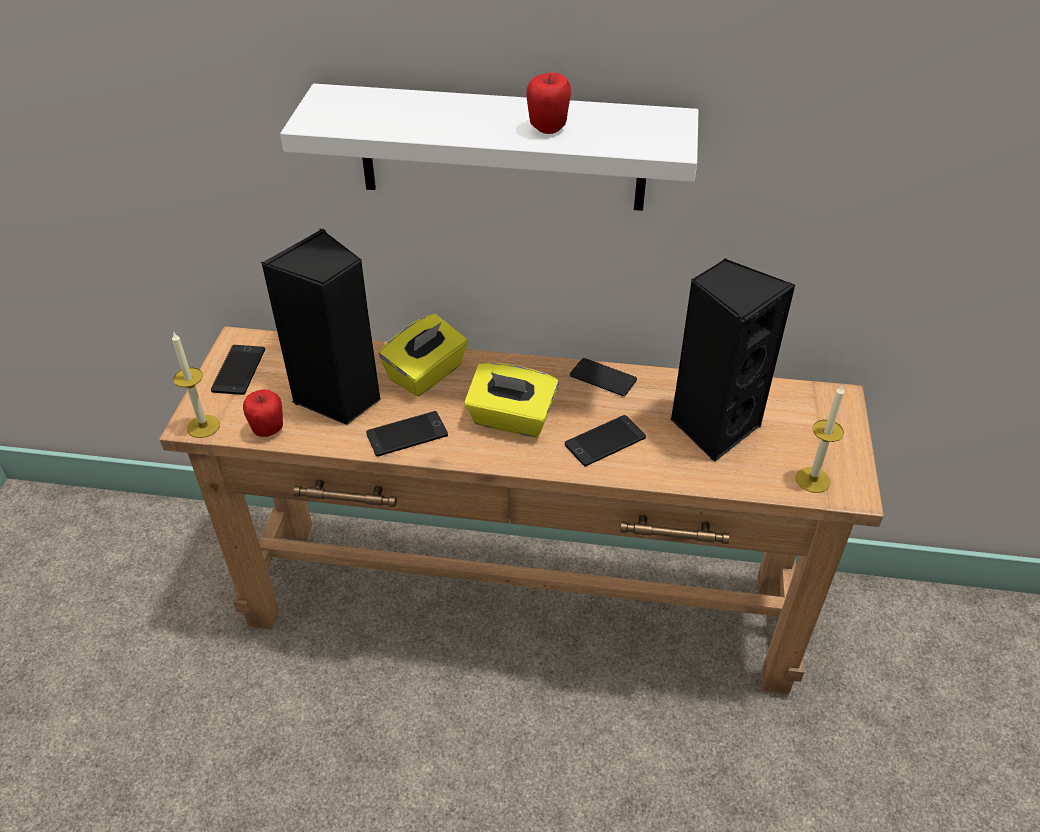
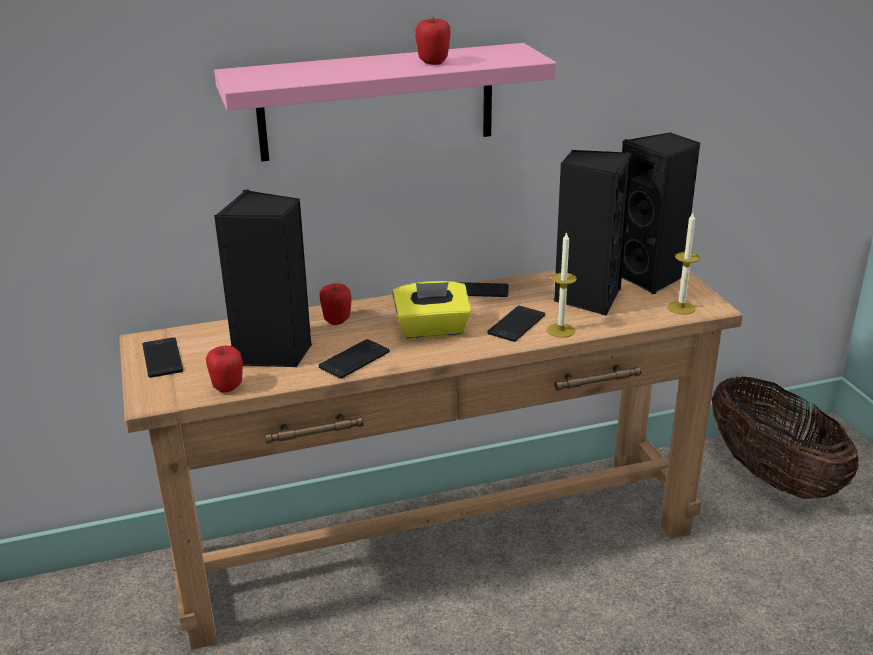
camera: 25 degrees left, 15 degrees down
(203, 426) = (162, 400): candle -> candle (561, 330)
(427, 374) = (337, 321): yellow tissue box -> apple
(502, 148) = (377, 102): white shelf -> pink shelf
(811, 419) = (651, 277): none -> black speaker
(934, 656) = (772, 476): none -> basket

